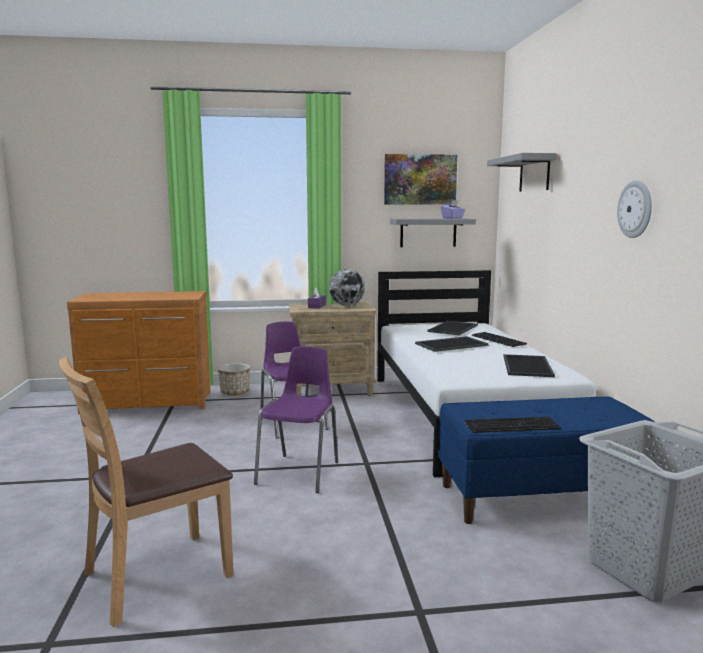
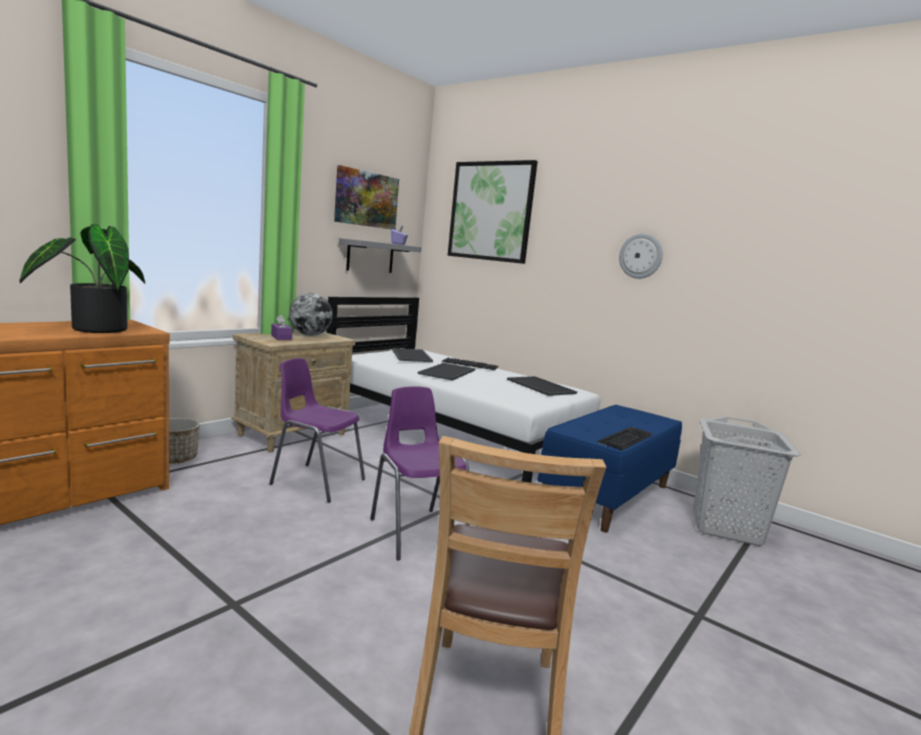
camera: 45 degrees left, 0 degrees up
(163, 296) = (93, 329): none -> potted plant
(534, 174) = (491, 211): grey shelf -> picture

